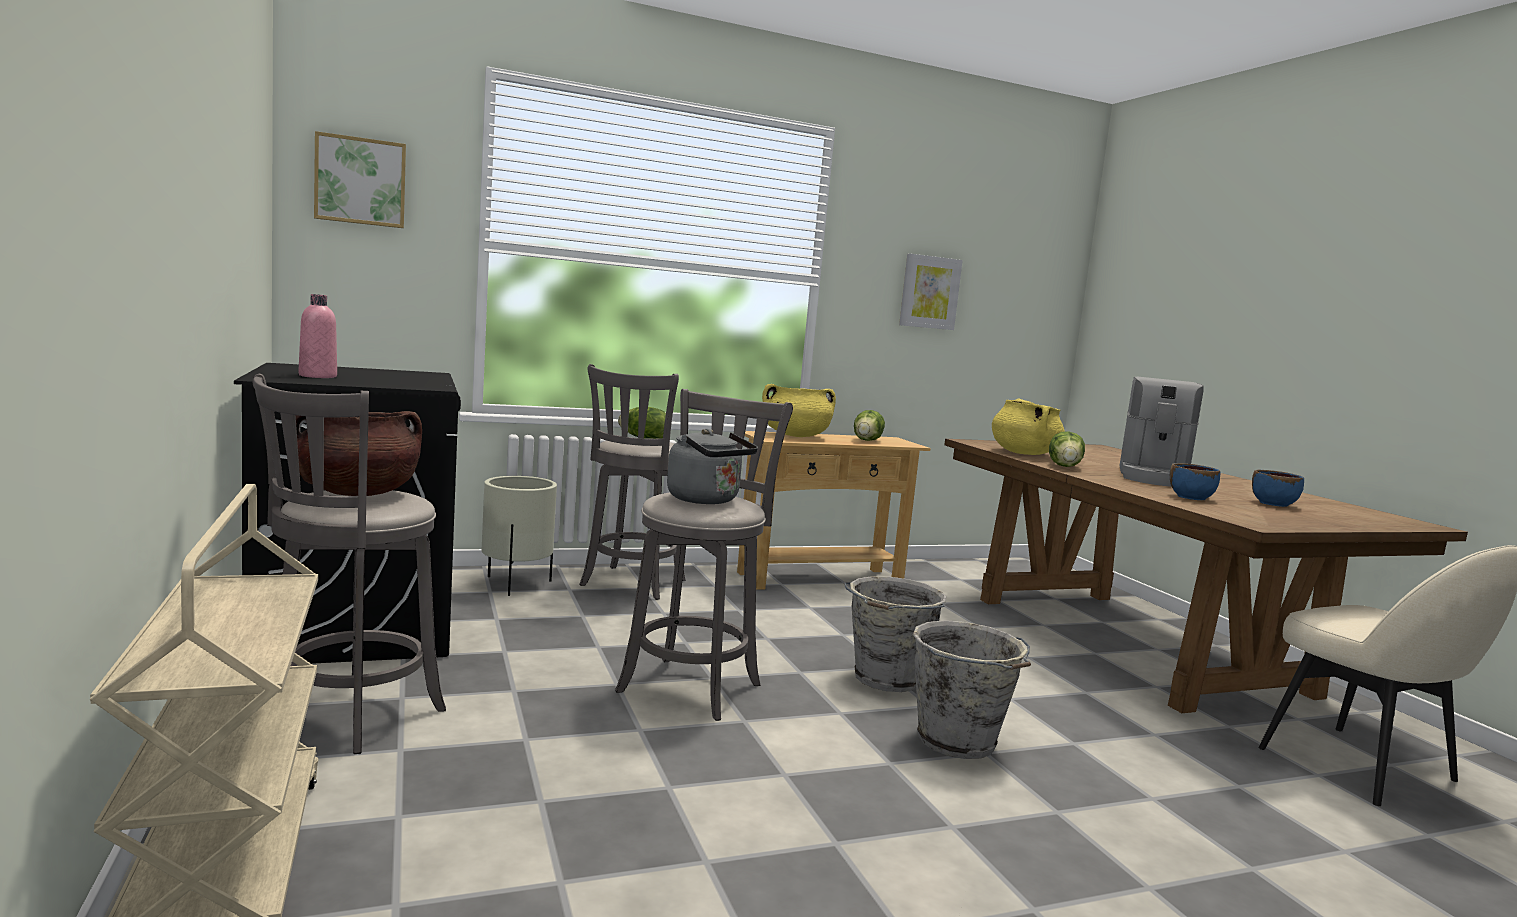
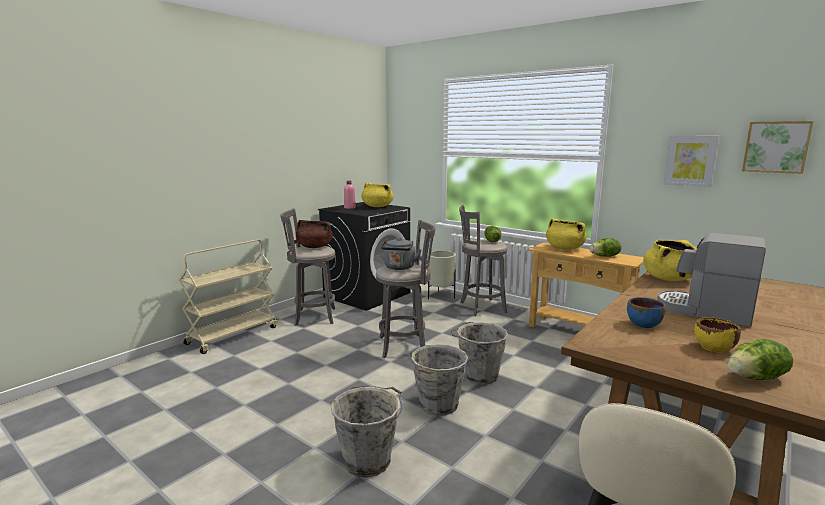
camera: 60 degrees right, 5 degrees up
(360, 181) = (407, 133): picture -> picture (776, 147)
(374, 373) = (377, 206): none -> yellow cooking pot
(1065, 466) = (652, 290): lettuce -> lettuce (756, 378)
(1106, 862) = (369, 460): none -> grey bucket
(1154, 477) = (704, 311): coffee machine -> coffee machine turned 45 degrees clockwise
(1274, 504) = (714, 348): blue bowl -> yellow bowl

